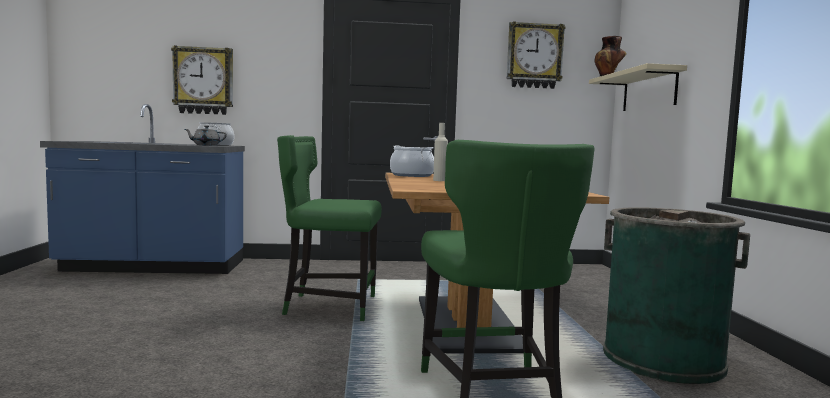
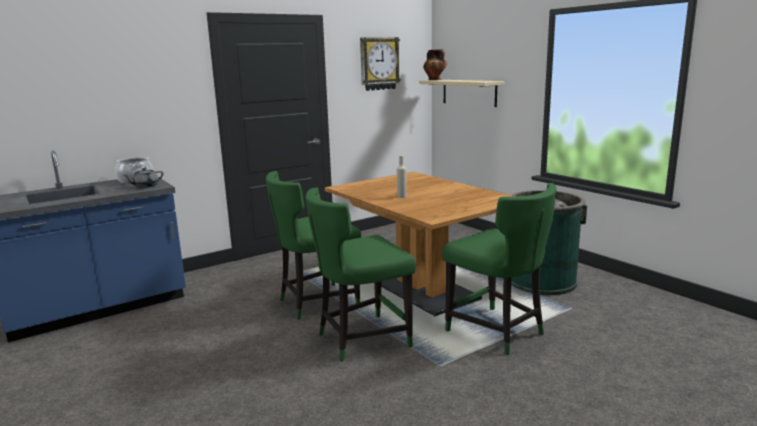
camera: 30 degrees left, 10 degrees up
(203, 81) = (99, 115): wall clock -> none
(309, 349) = (361, 339): none -> green chair
(412, 175) = (361, 190): cooking pot -> none

